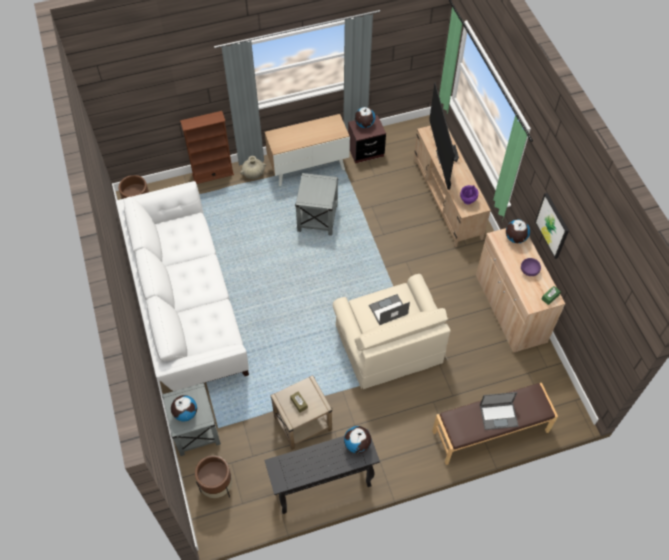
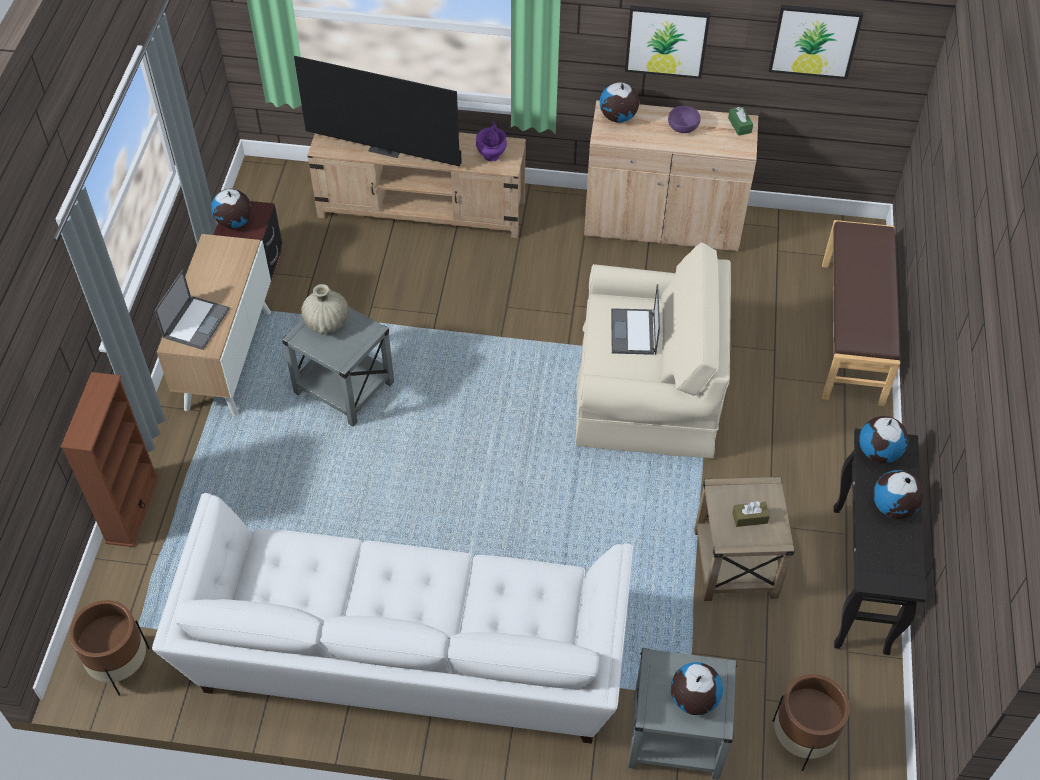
camera: 65 degrees left, 5 degrees down
(253, 173) = (179, 444): beige vase -> beige vase (326, 322)
(324, 462) = (893, 507): none -> globe
(499, 415) = (870, 284): laptop -> laptop (196, 322)
(596, 293) = (814, 41): none -> picture

